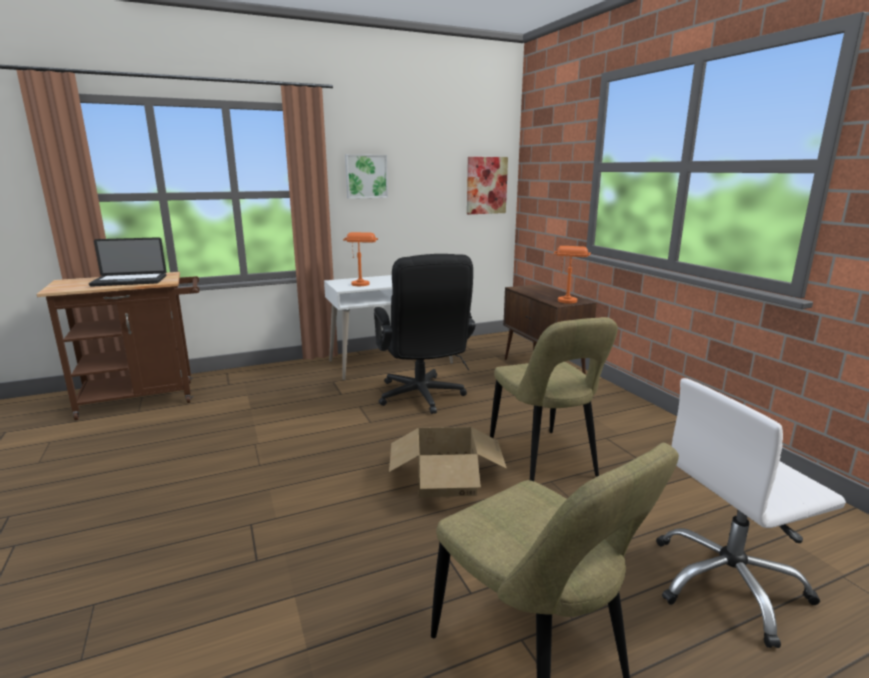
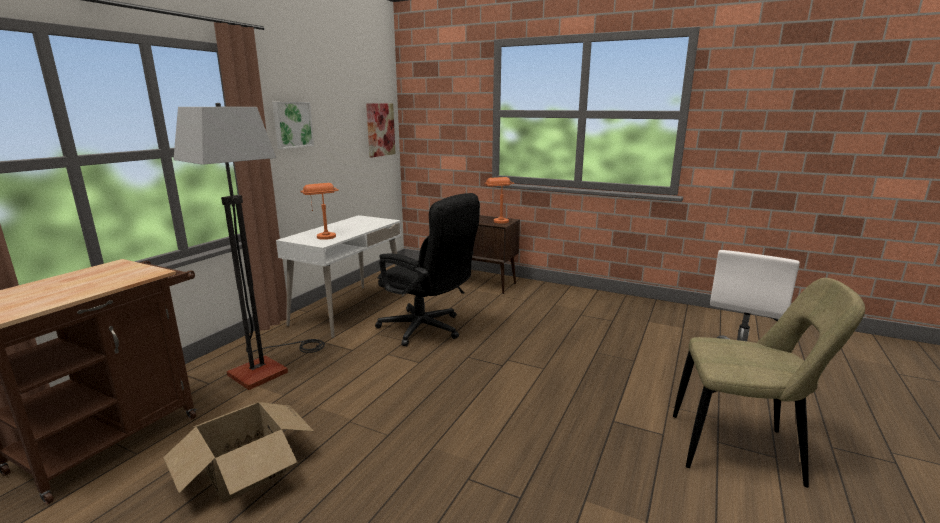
camera: 40 degrees left, 0 degrees up
(129, 281) = (90, 282): laptop -> none
(274, 386) = (269, 366): none -> floor lamp
(446, 479) = (541, 378): cardboard box -> cardboard box (245, 469)
(544, 462) = (574, 342): beige chair -> none

